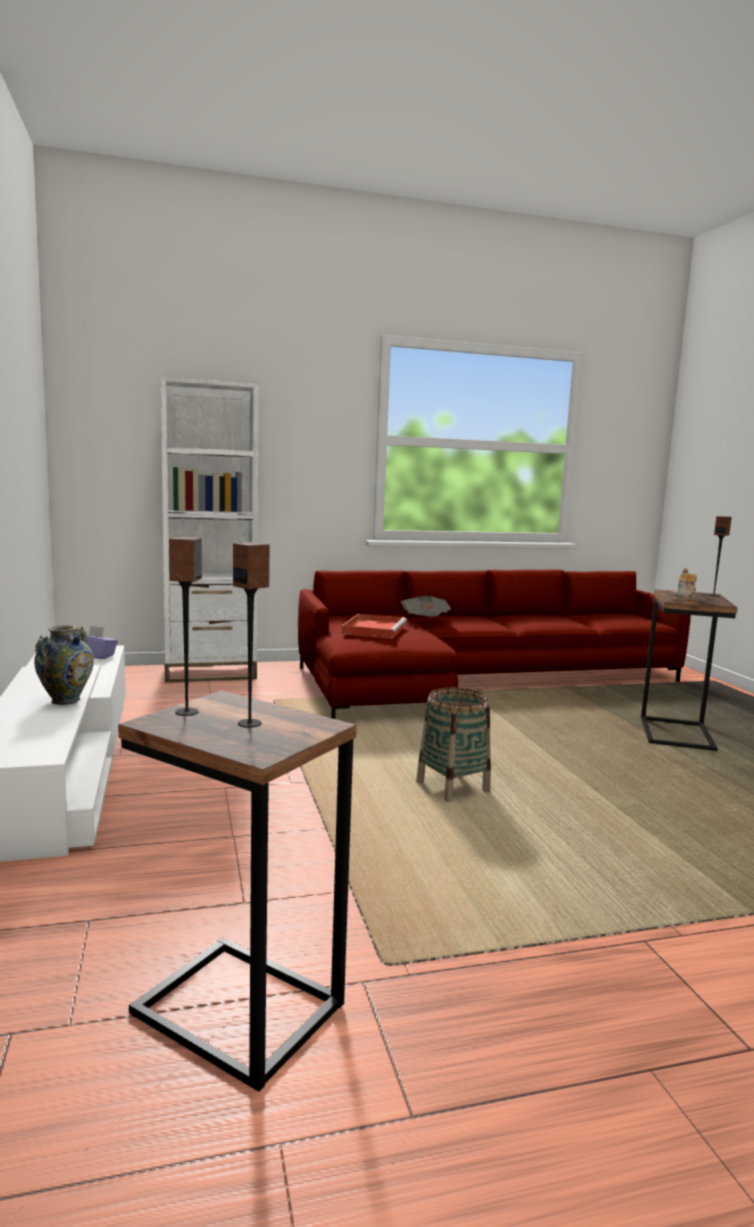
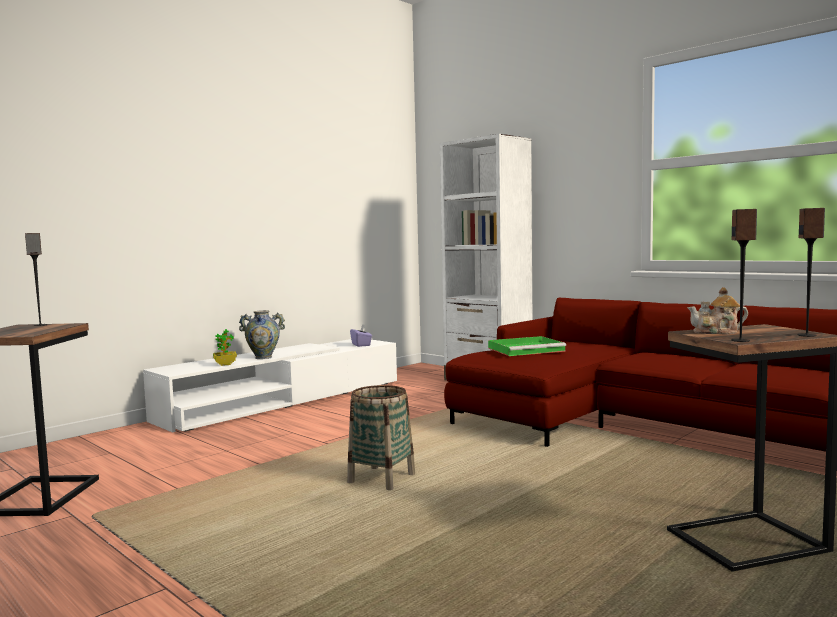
camera: 60 degrees right, 5 degrees down
(59, 723) = (225, 364): none -> potted plant
(250, 723) = (24, 330): speaker -> speaker (741, 340)
(373, 629) = (527, 349): red tray -> green tray
(425, 621) = (622, 353): newspaper -> none

